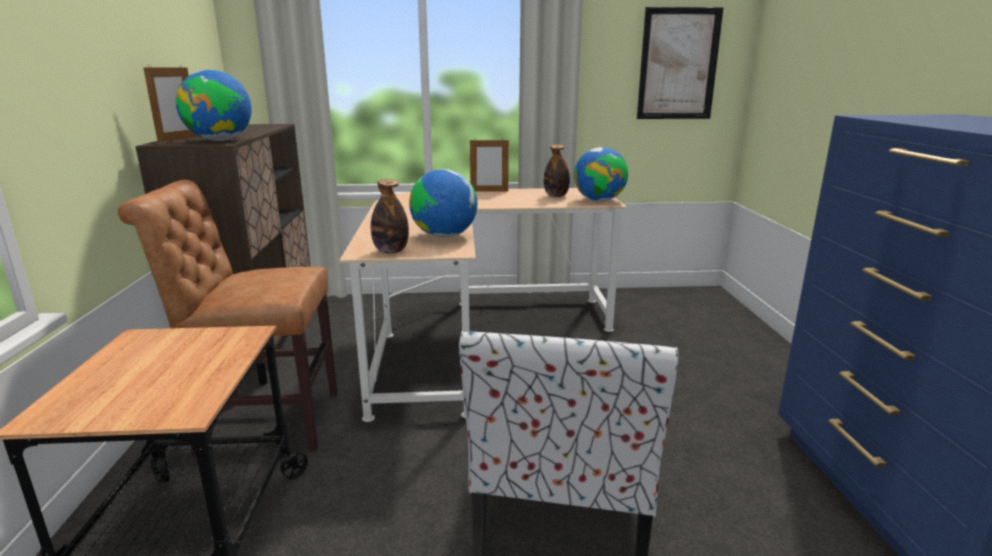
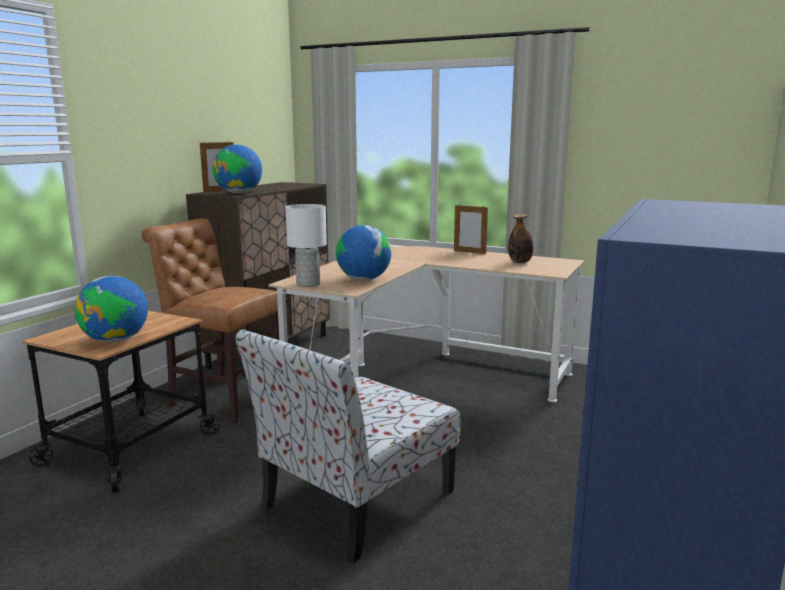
camera: 30 degrees right, 5 degrees down
(391, 251) = (308, 284): bottle -> white table lamp
(599, 200) = (551, 270): globe -> globe (116, 340)
(678, 64) = (681, 140): picture -> none

